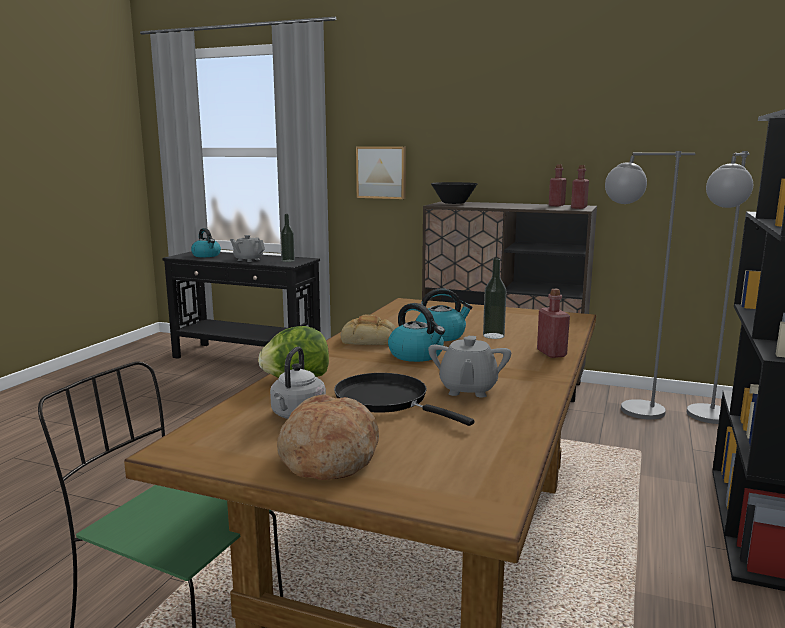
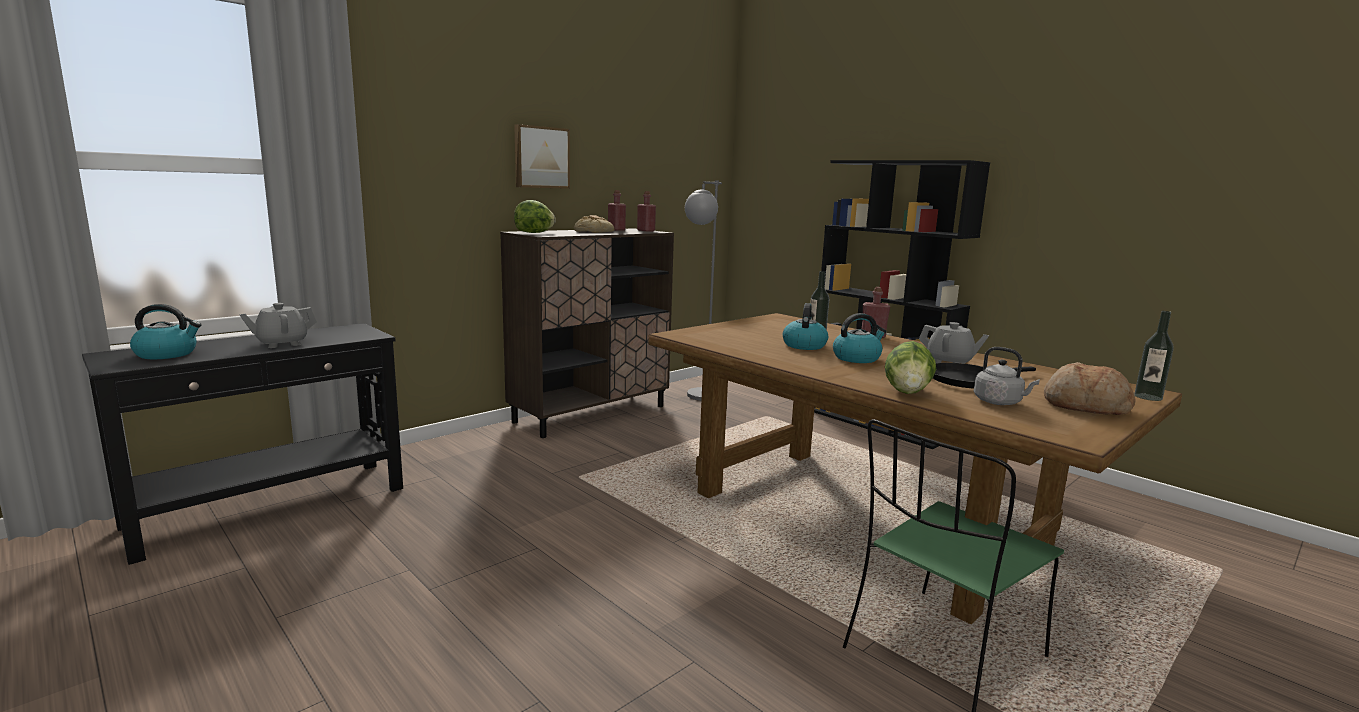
camera: 65 degrees left, 0 degrees up
(288, 261) = (345, 333): bottle -> bottle (1148, 397)
(370, 339) = (798, 360): bread -> bread (593, 231)
(381, 172) = (423, 198): picture -> picture (541, 157)
(453, 203) = (534, 233): black bowl -> lettuce
(706, 420) = (737, 387): grey floor lamp -> none

